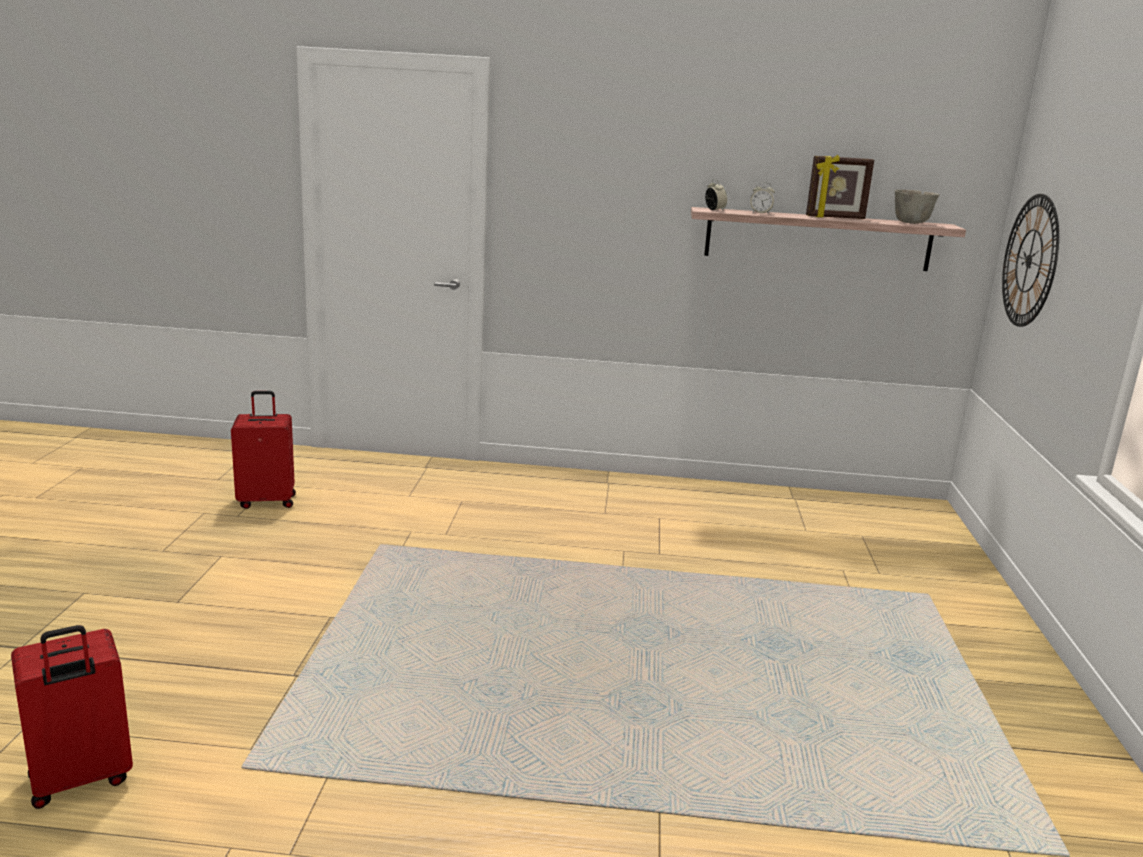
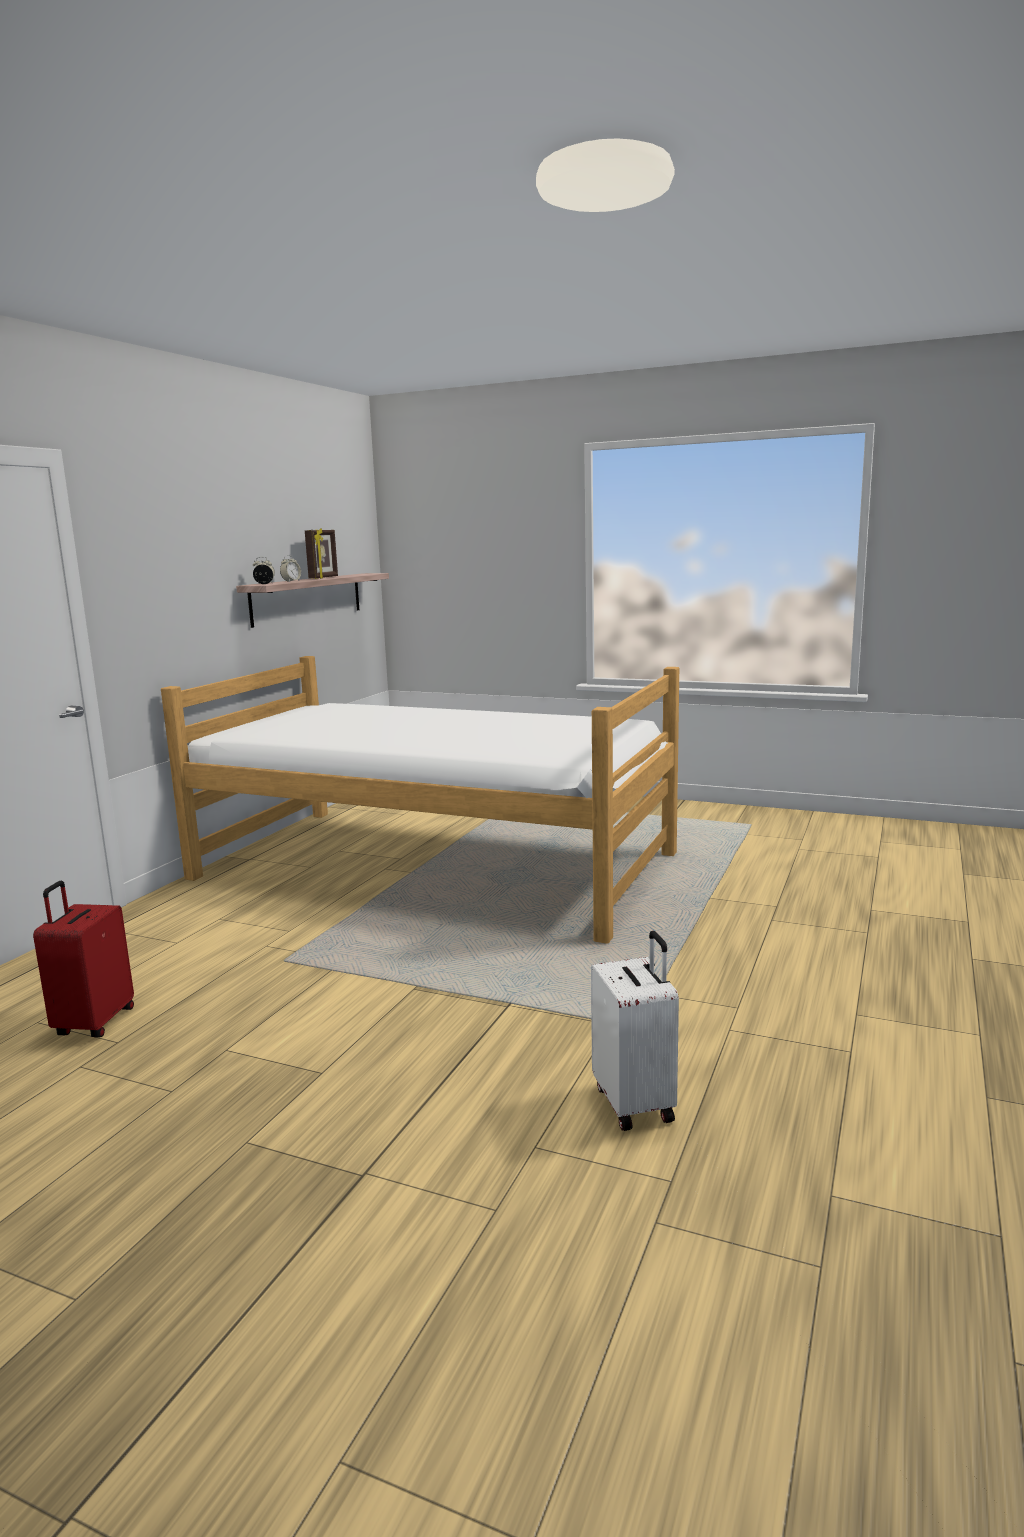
camera: 70 degrees left, 5 degrees down
(81, 780) = (636, 1103): red suitcase -> white suitcase
(650, 576) = (434, 865): none -> bed
(911, 223) = (356, 574): grey bowl -> none
(1029, 261) = (435, 585): wall clock -> none

